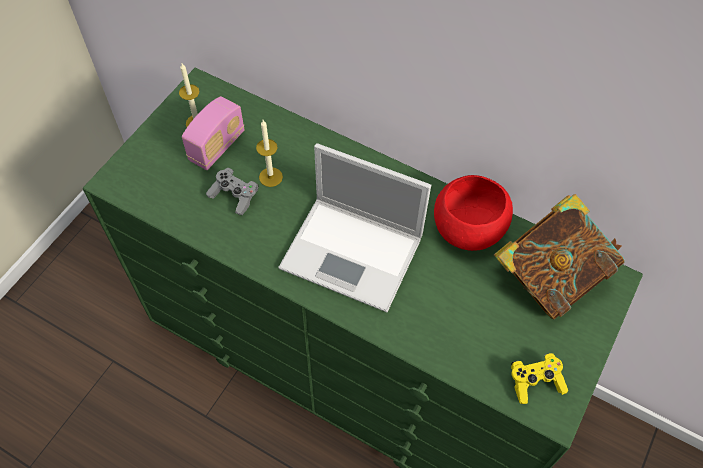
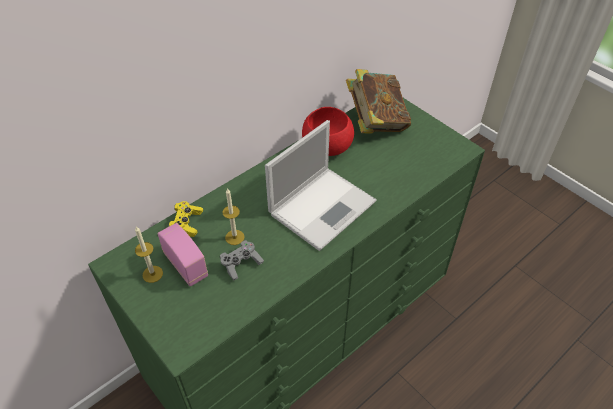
camera: 70 degrees left, 10 degrees down
(535, 381) = (442, 149): yellow game controller -> yellow game controller (187, 223)

